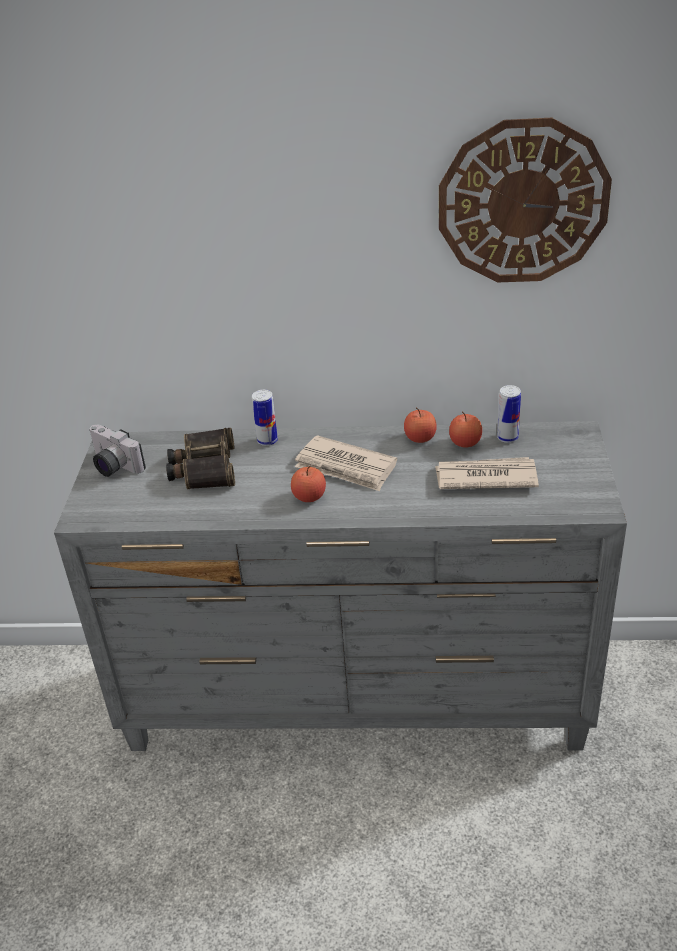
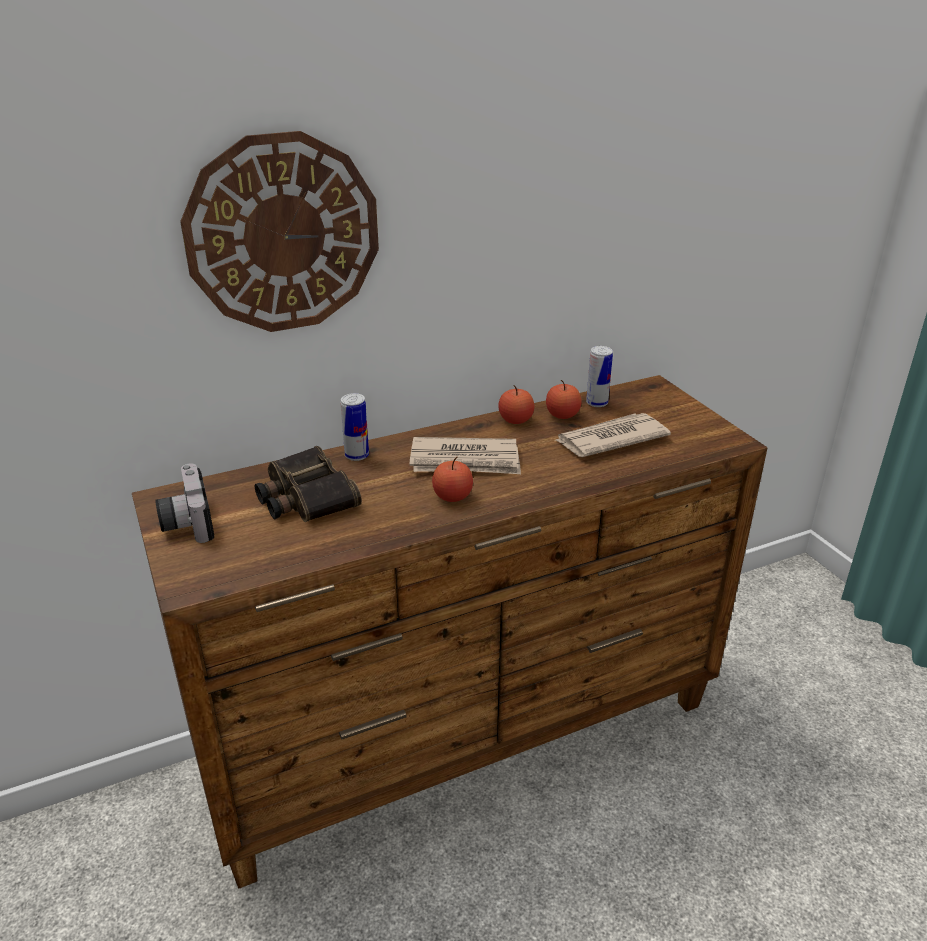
camera: 30 degrees left, 5 degrees down
(112, 466) = (186, 521): camera -> camera turned 60 degrees clockwise
(357, 702) = (465, 738): grey dresser -> brown dresser
(523, 202) = (601, 147): wall clock -> wall clock (283, 234)

